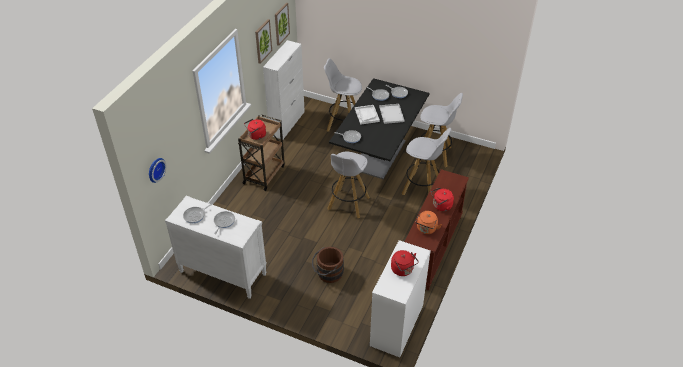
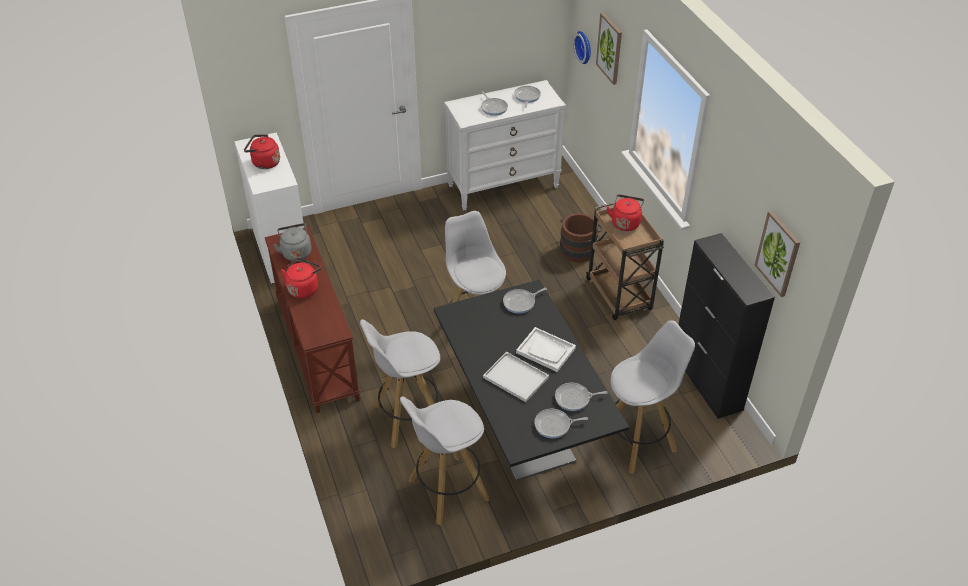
camera: 135 degrees right, 0 degrees up
(263, 41) = (738, 203): picture -> picture (610, 48)
(287, 123) = (707, 381): white cabinet -> black cabinet
(327, 274) = (403, 248): brown bucket -> brown bucket (578, 249)
(426, 229) = (296, 252): orange kettle -> grey kettle

